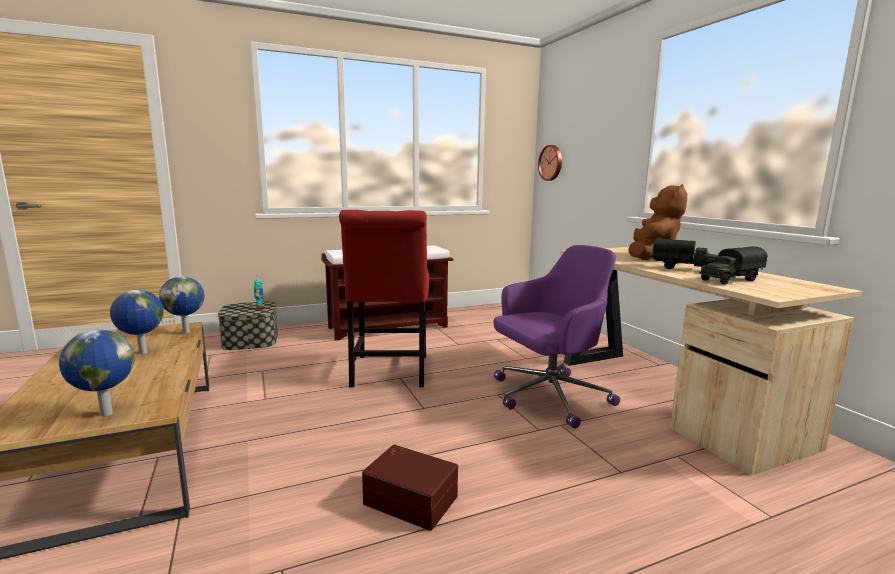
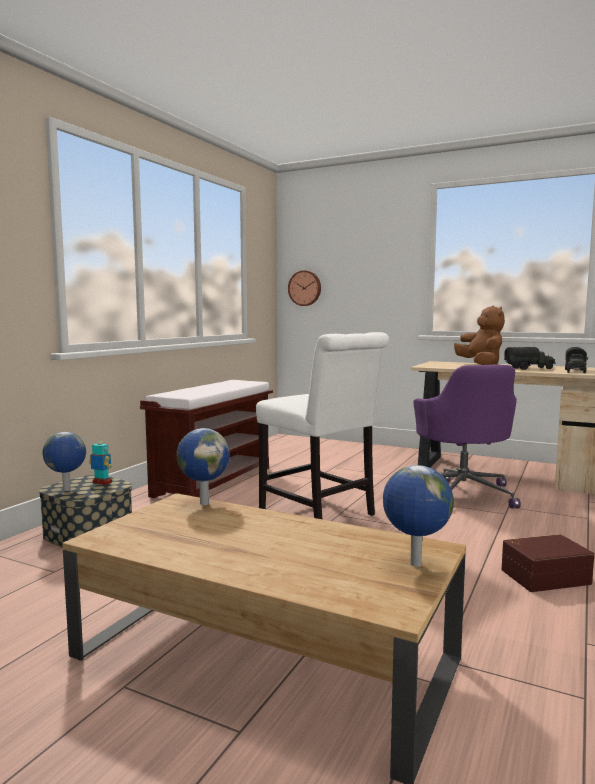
camera: 40 degrees left, 5 degrees down
(142, 353) = (241, 528): globe -> globe (66, 490)
(389, 373) = (320, 514): red chair -> white chair
(548, 397) = (463, 494): purple office chair -> purple office chair turned 150 degrees clockwise

